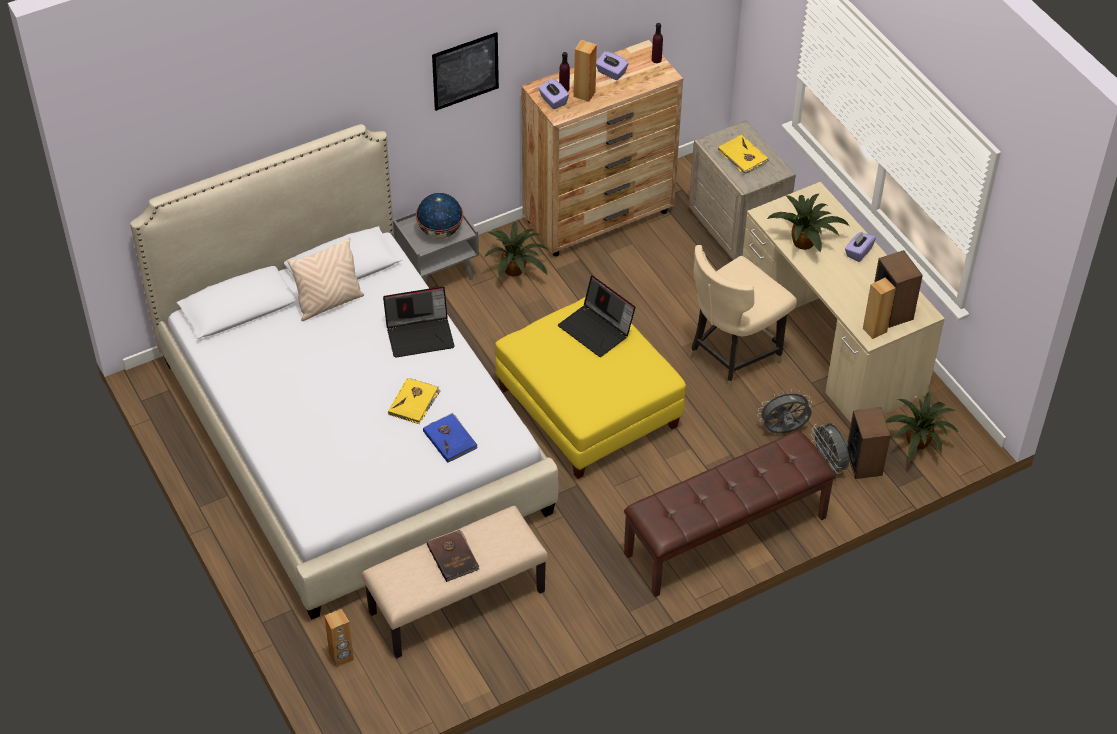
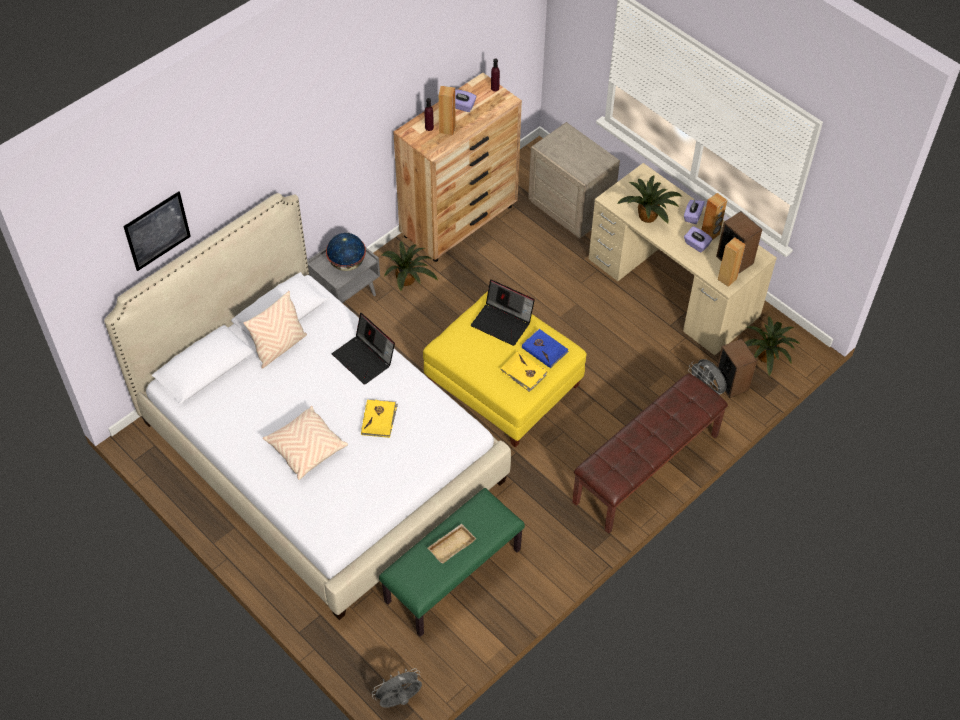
camera: 15 degrees left, 5 degrees up
(321, 415) = (306, 448): none -> beige pillow
(341, 657) = (374, 647): brown speaker -> brown speaker (710, 234)
(420, 334) = (365, 359): laptop -> laptop turned 75 degrees clockwise
(450, 439) = (419, 445): blue book -> blue book (545, 349)
(453, 556) = (451, 544): brown book -> beige tray
(457, 601) = (453, 574): beige bench -> green bench
(465, 71) = (350, 130): picture -> picture (157, 231)
(553, 101) = (423, 140): purple tissue box -> purple tissue box (696, 245)
(732, 356) = (602, 316): beige chair -> none
(742, 157) = (573, 153): yellow book -> yellow book (523, 373)
(783, 431) = (661, 370): grey fan -> grey fan (399, 700)

